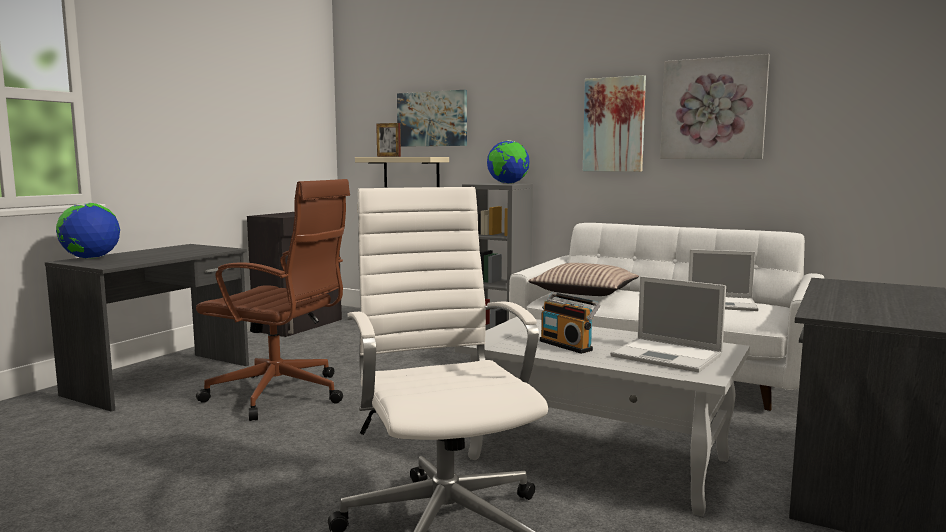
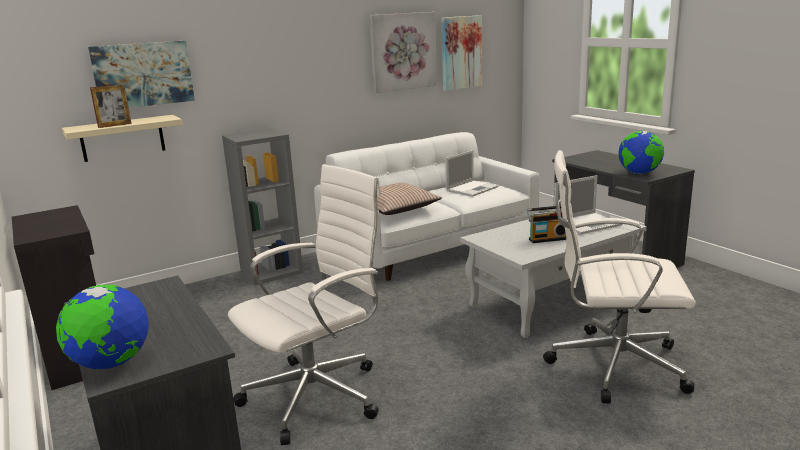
camera: 60 degrees left, 10 degrees up
(281, 395) = (318, 395): brown office chair -> white office chair
(507, 183) = (266, 133): globe -> globe (639, 173)
(614, 124) = (335, 68): picture -> picture (460, 53)

